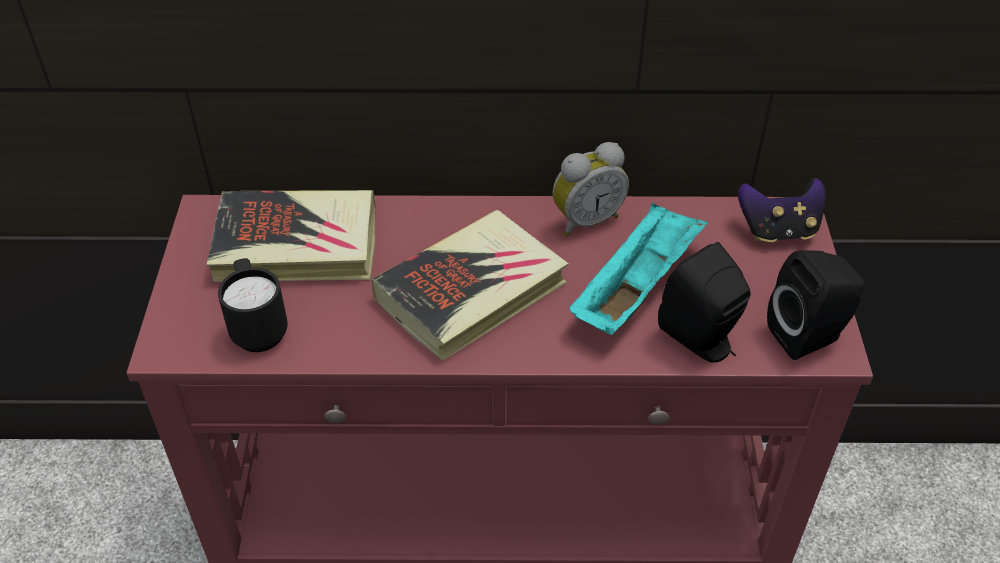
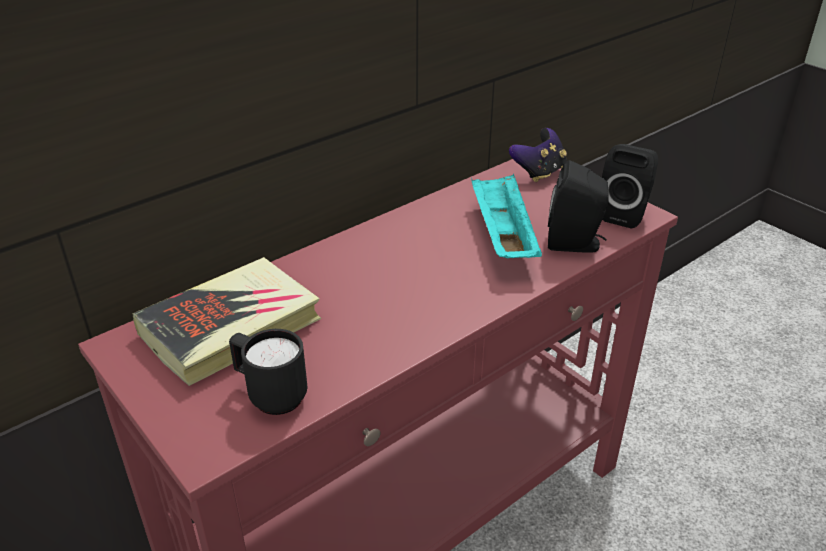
camera: 40 degrees left, 10 degrees down
(472, 291) = (403, 289): book -> none
(585, 220) = (423, 216): alarm clock -> none

